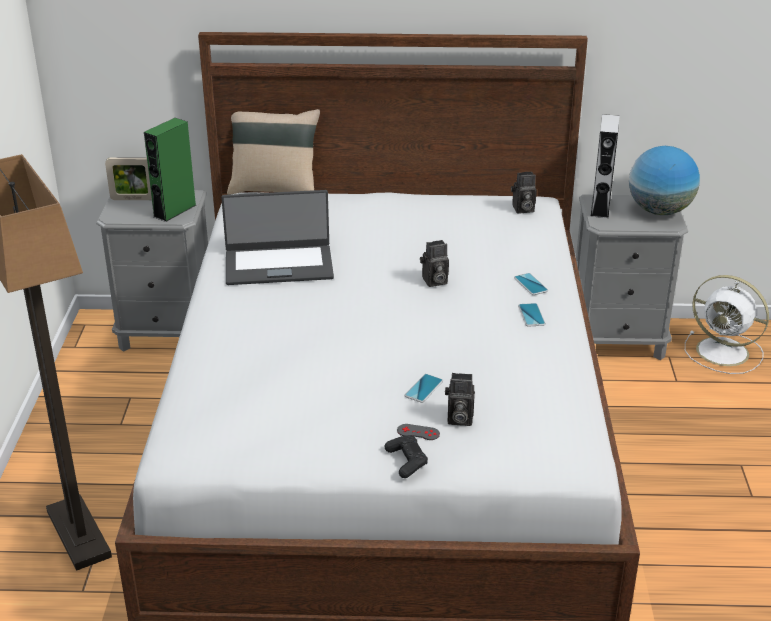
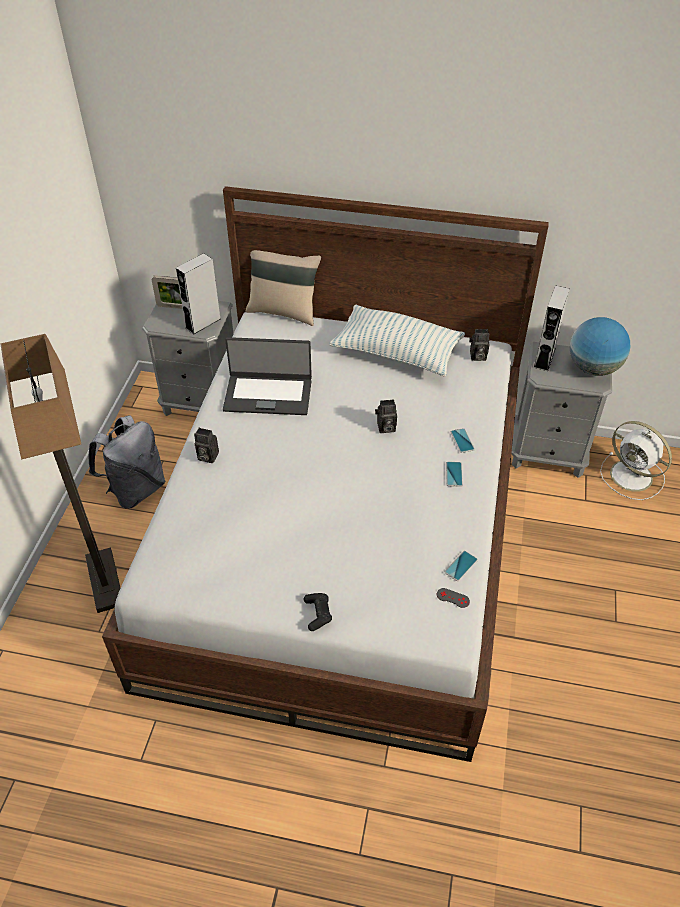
camera: 10 degrees right, 15 degrees up
(100, 431) = (136, 489): none -> grey backpack
(174, 211) = (203, 323): green speaker -> grey speaker
(418, 432) = (334, 585): grey game controller -> grey game controller (453, 598)
(423, 389) = (349, 541): phone -> phone (461, 566)
(425, 214) = (397, 353): none -> pillow
(458, 419) = (368, 576): camera -> camera (206, 456)

